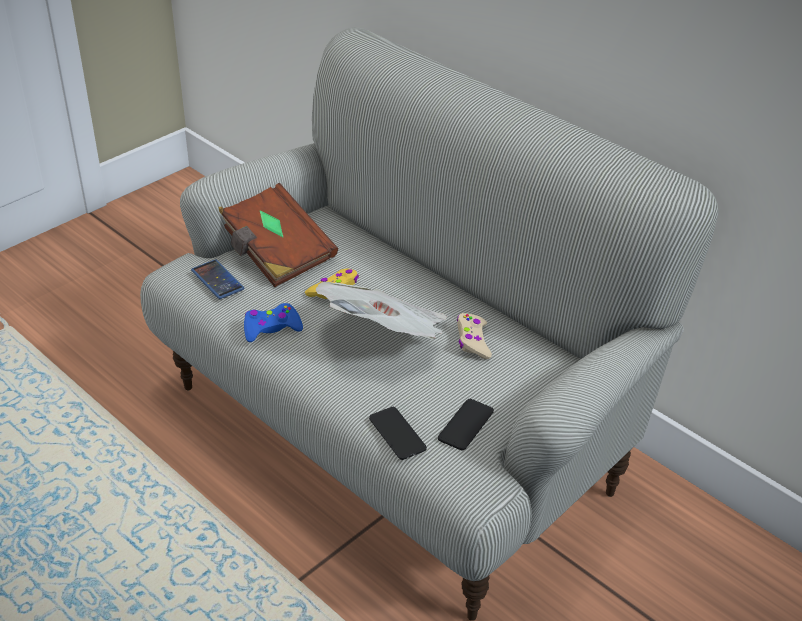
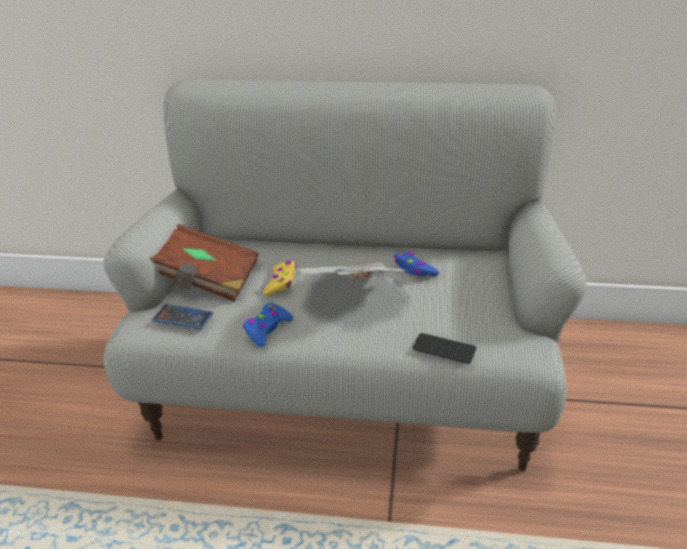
camera: 35 degrees left, 5 degrees down
(466, 425) = (478, 319): phone -> none
(473, 341) = (414, 269): beige game controller -> blue game controller

